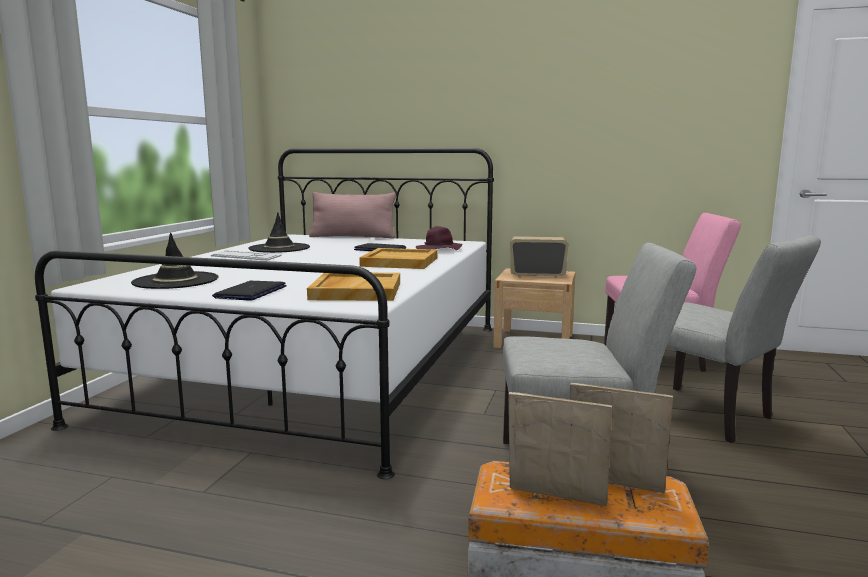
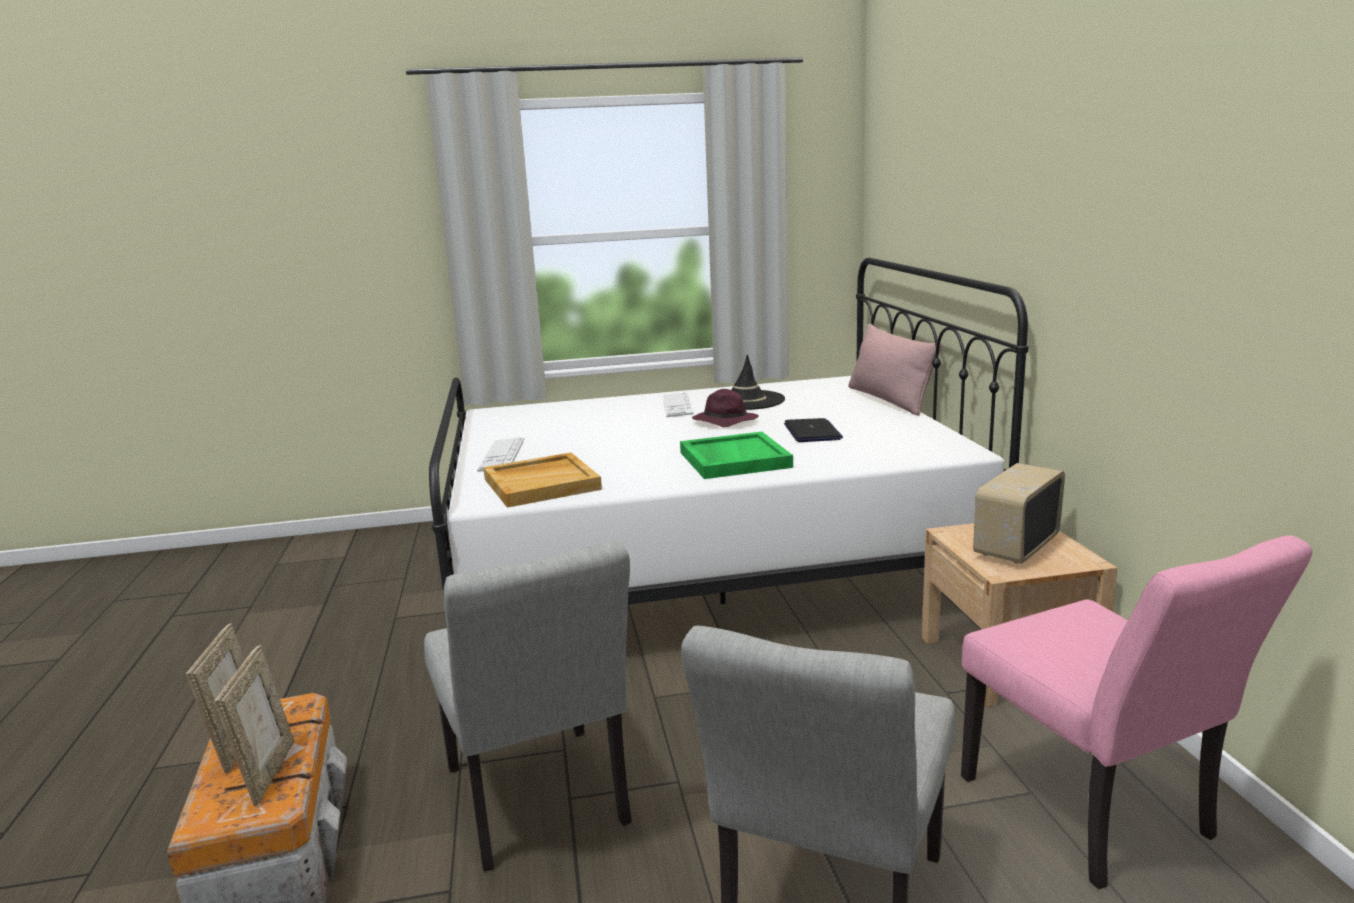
camera: 65 degrees right, 5 degrees up
(176, 281) = (529, 423): black hat -> none
(251, 292) = (502, 455): laptop -> keyboard
(399, 262) = (733, 459): beige tray -> green tray
(438, 250) = (859, 454): purple hat -> purple hat (724, 422)
(537, 275) = (1015, 547): radio -> radio turned 120 degrees counterclockwise

